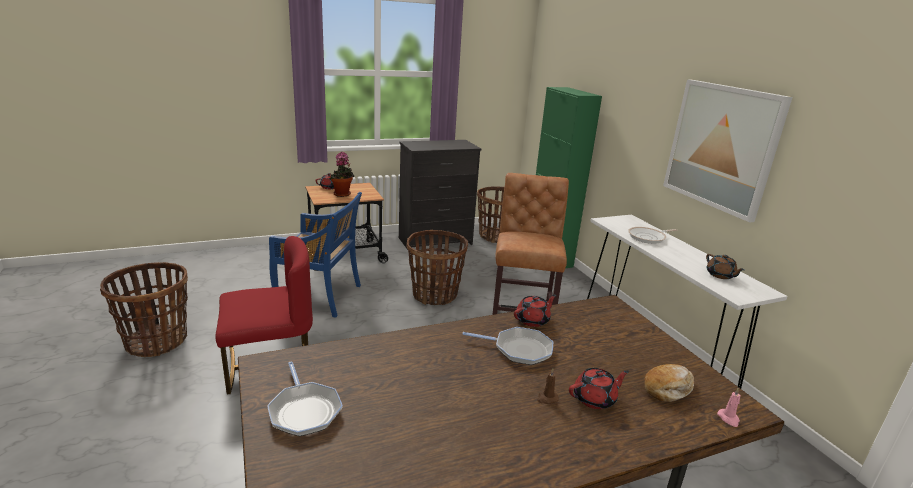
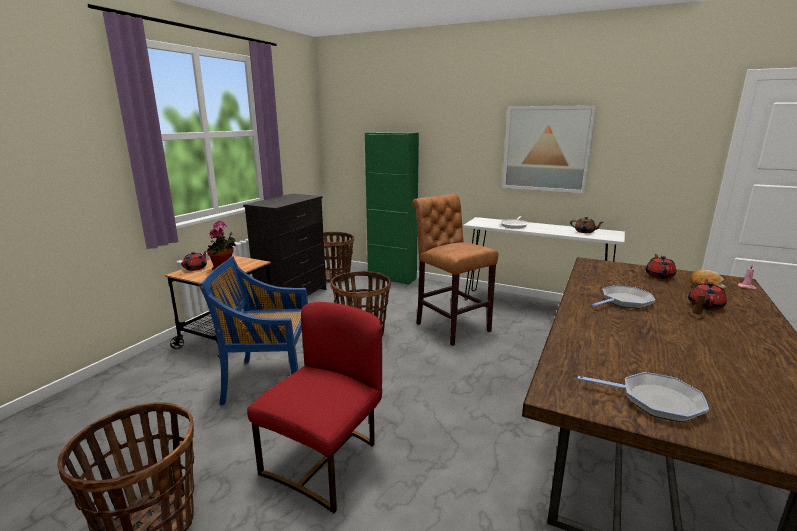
camera: 40 degrees left, 5 degrees down
(320, 296) = (268, 381): blue chair -> blue chair turned 150 degrees counterclockwise
(533, 320) = (587, 284): red teapot -> red teapot (659, 276)

